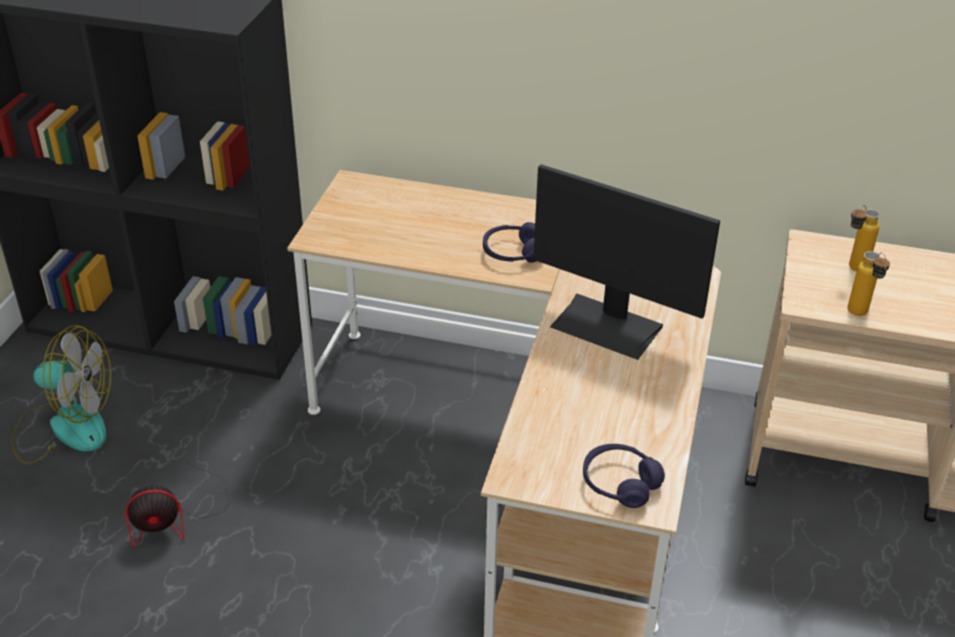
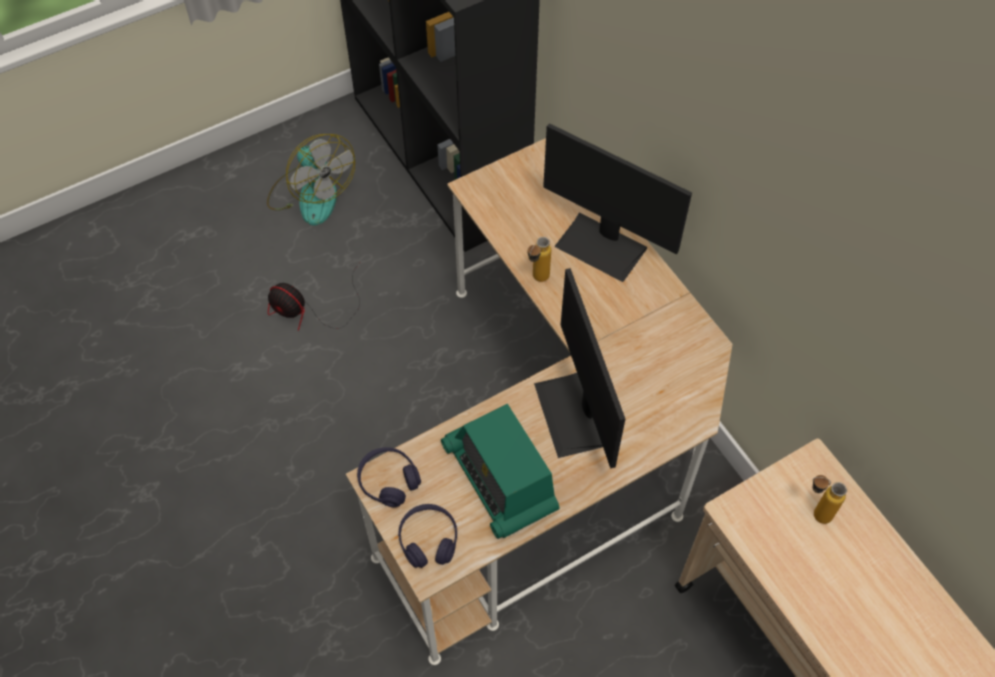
camera: 45 degrees right, 20 degrees up
(477, 216) = (602, 246): none -> monitor
(513, 253) = (587, 299): purple headphones -> purple headphones (388, 481)
(614, 402) = (500, 478): none -> radio
(861, 316) = (760, 557): bottle -> bottle (537, 280)

